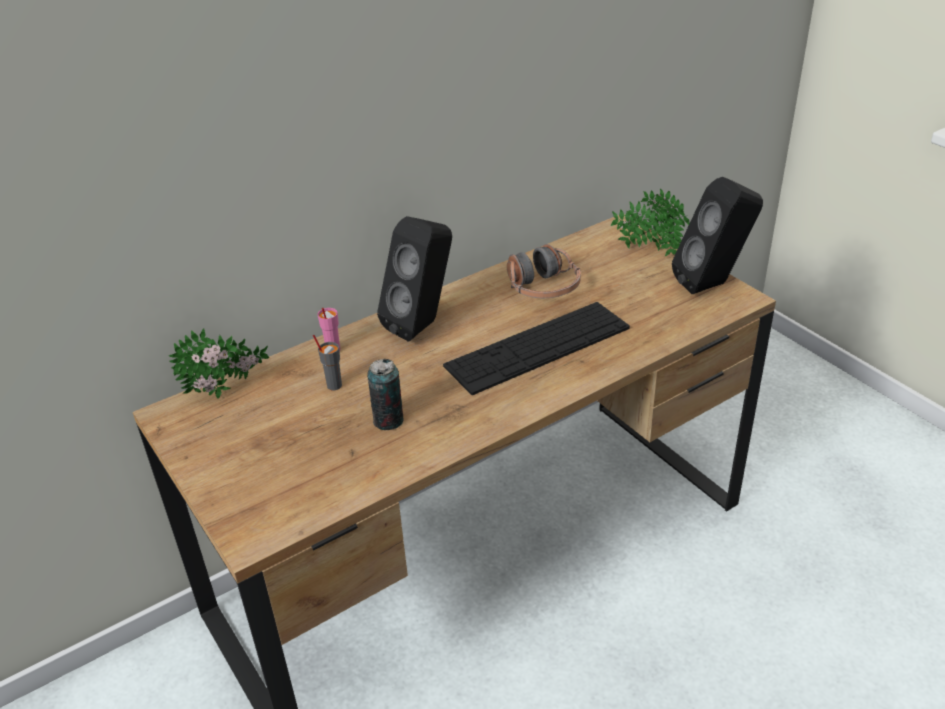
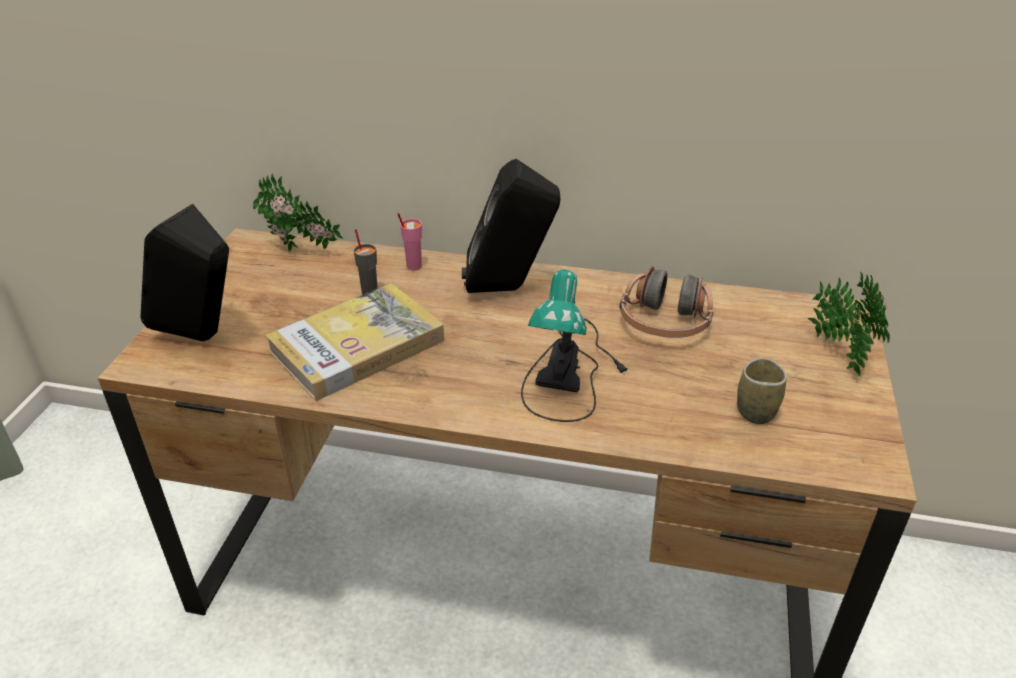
camera: 45 degrees right, 0 degrees up
(388, 420) = (357, 346): can -> book
(538, 347) = (570, 370): keyboard -> table lamp
(658, 305) = (756, 411): none -> cup
(713, 285) = (859, 432): black speaker -> black speaker (205, 338)

